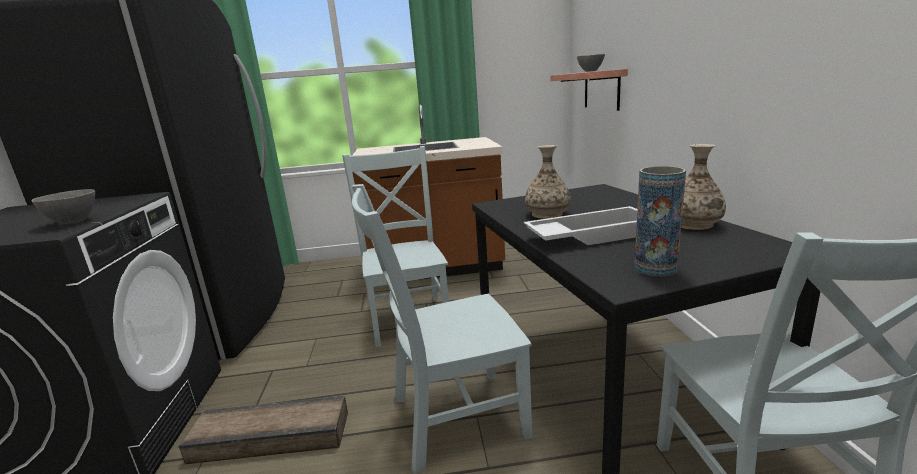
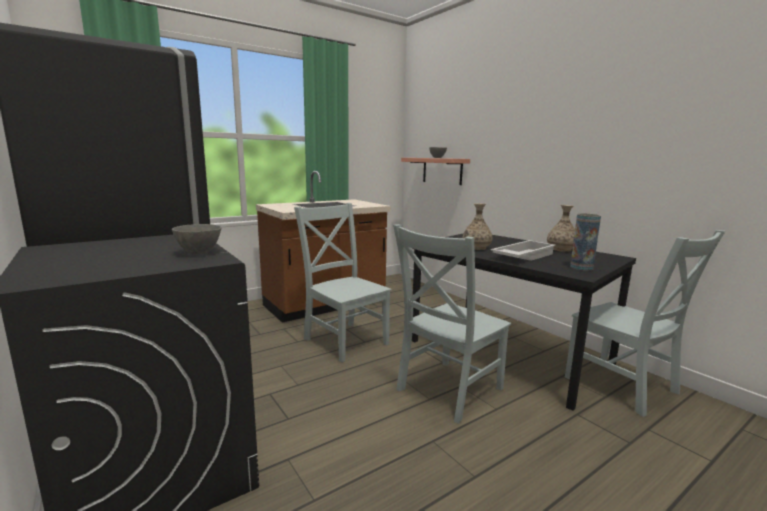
camera: 30 degrees left, 5 degrees down
(271, 435) = (328, 432): crate -> none

